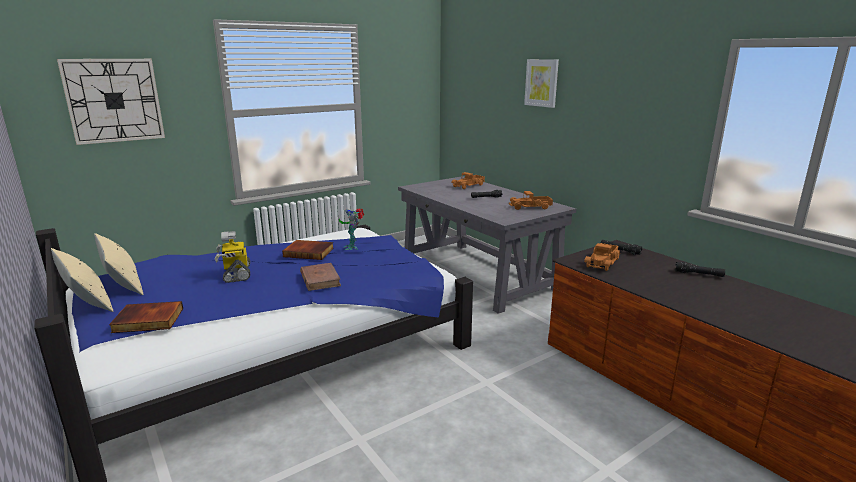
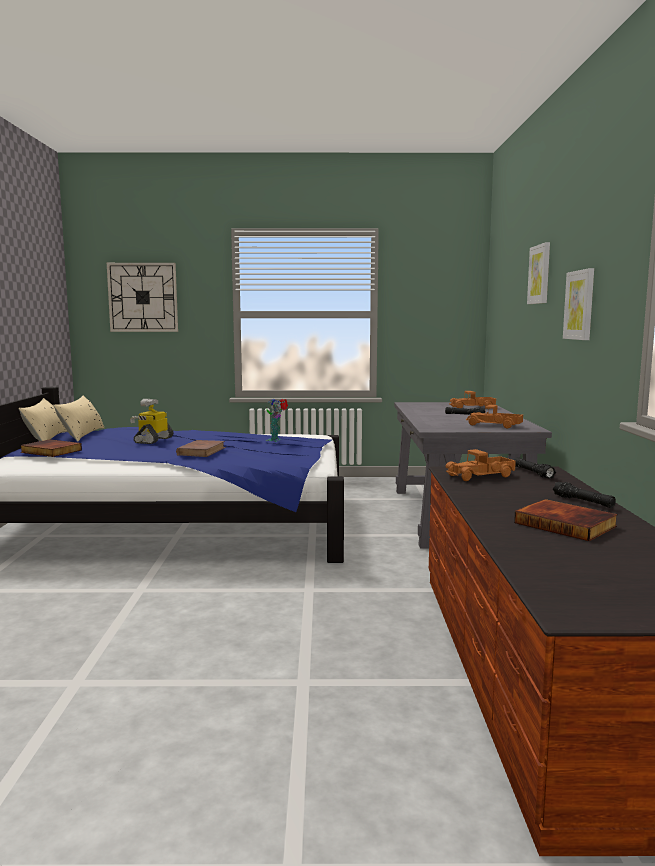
camera: 35 degrees right, 10 degrees down
(309, 252) = (233, 438): book -> book (566, 524)
(611, 117) = (580, 305): none -> picture

